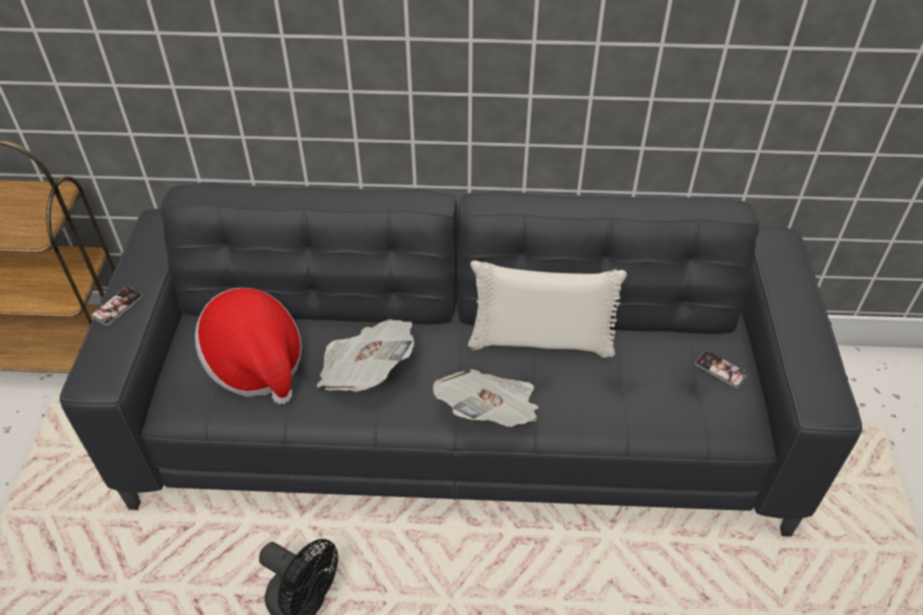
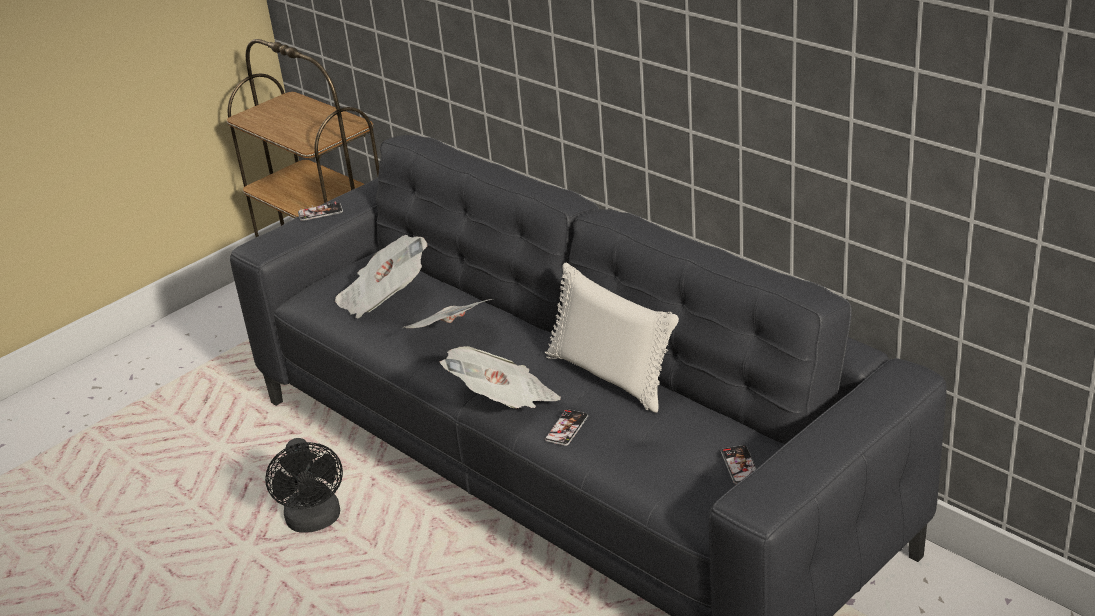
camera: 45 degrees right, 15 degrees down
(256, 364) = (384, 298): hat -> newspaper
(568, 409) = (566, 428): none -> phone

